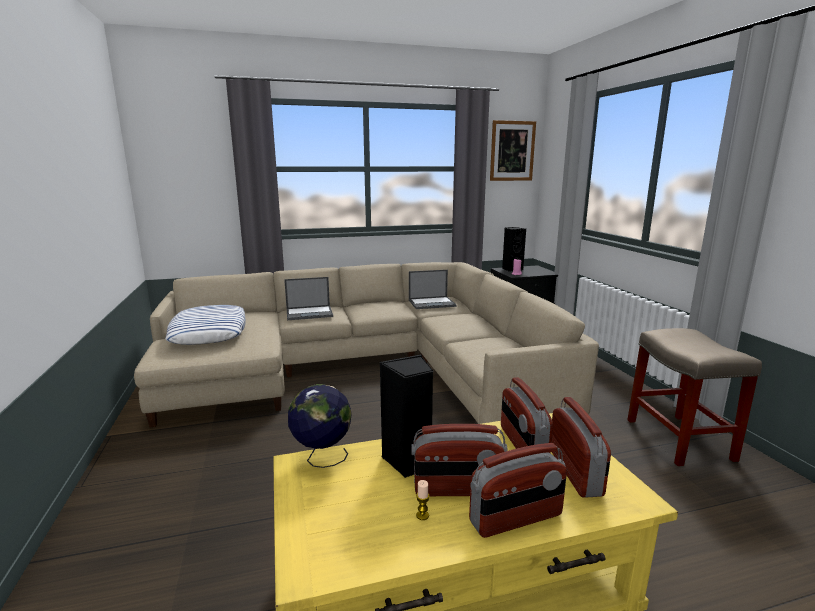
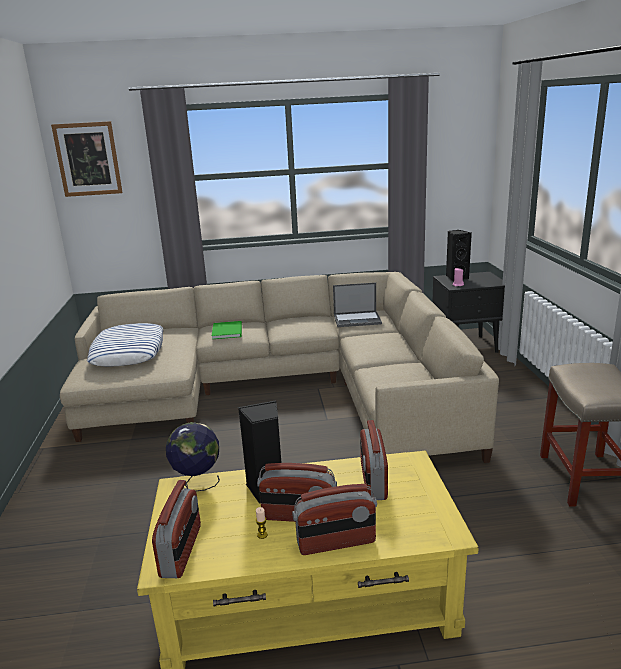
camera: 10 degrees right, 5 degrees up
(310, 313) = (228, 331): laptop -> green book
(512, 151) = (459, 141): picture -> picture (88, 159)
(575, 471) = (408, 507): radio -> radio (181, 551)

